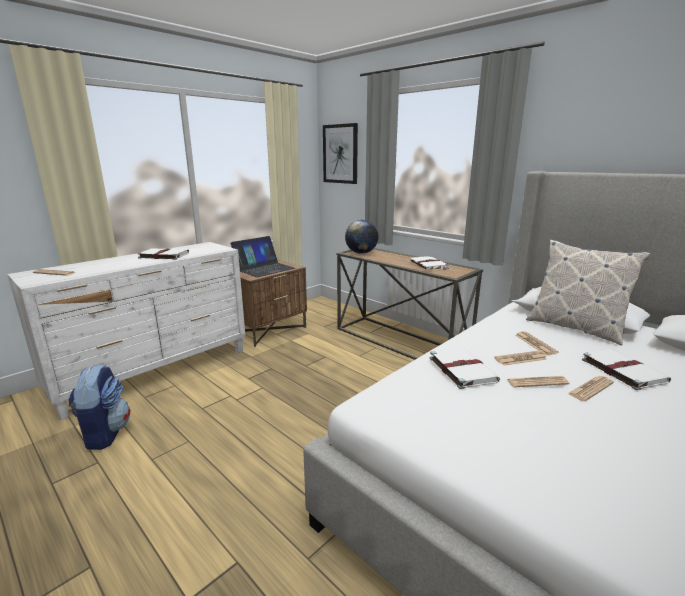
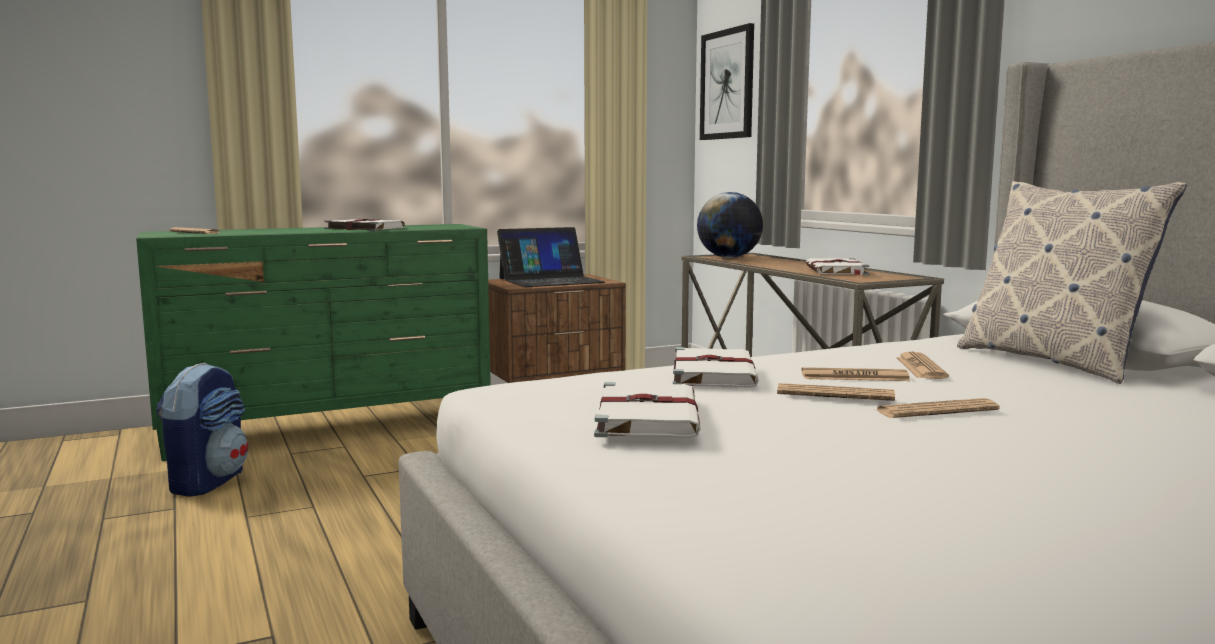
camera: 20 degrees right, 10 degrees down
(156, 371) = (330, 428): white dresser -> green dresser
(621, 370) = (1054, 403): white book -> white book (647, 416)

